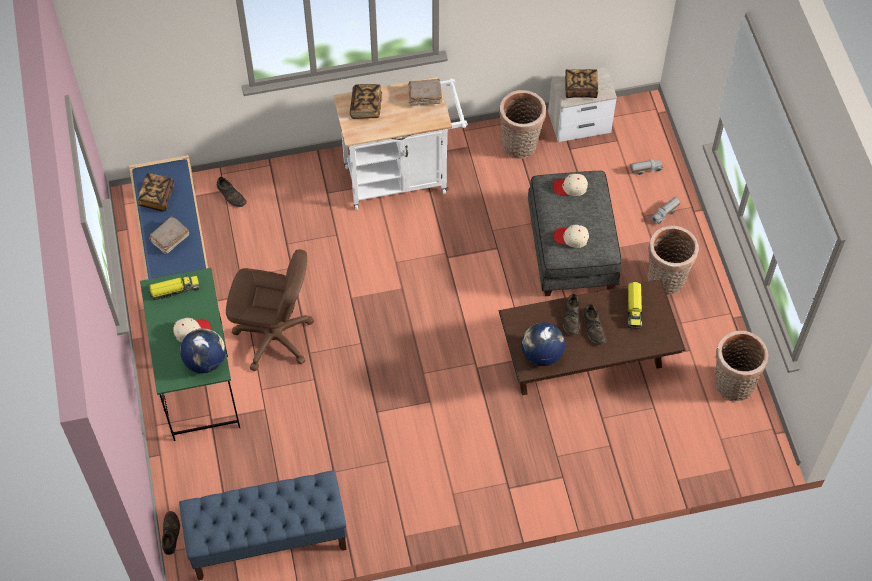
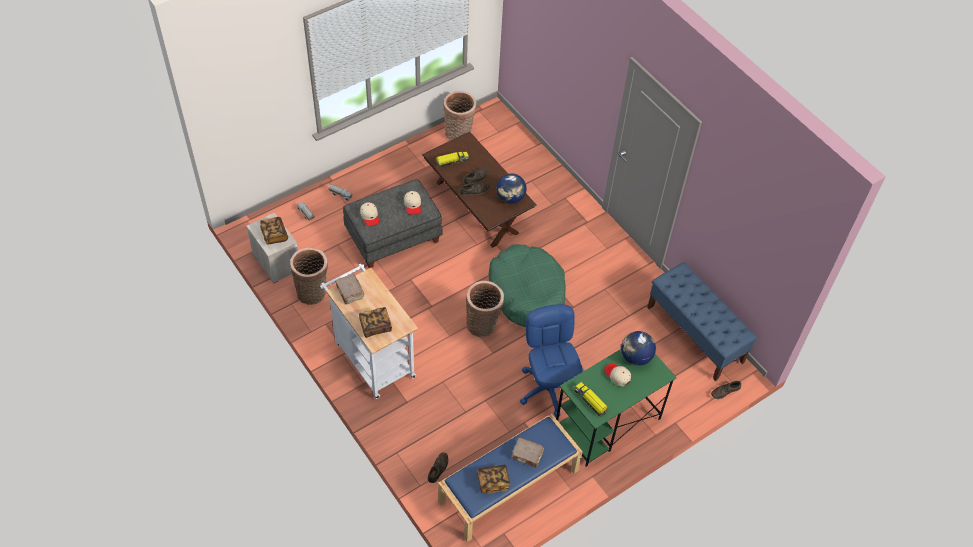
camera: 115 degrees left, 5 degrees down
(274, 338) = (549, 388): brown office chair -> blue office chair
(422, 367) = (526, 292): none -> green dog bed
(665, 281) = (396, 182): basket -> basket (483, 325)

